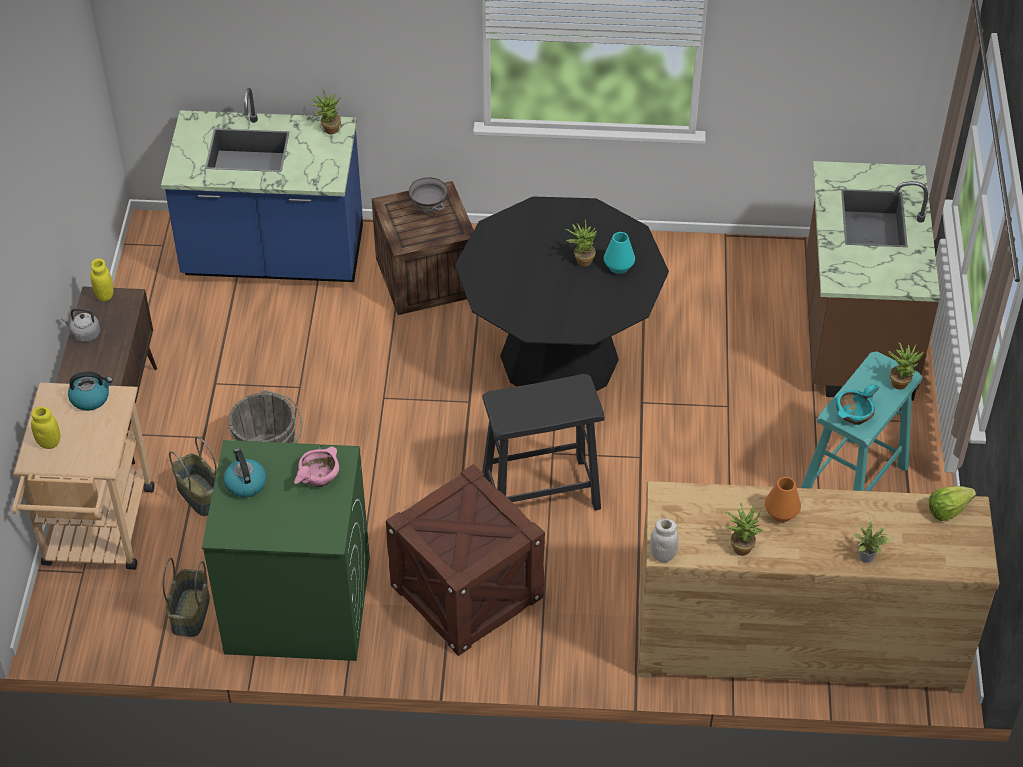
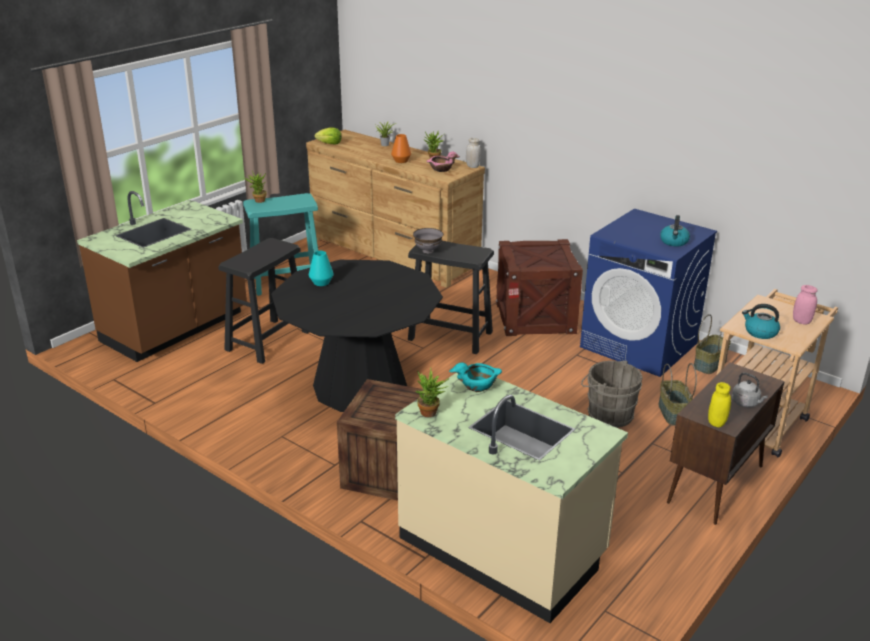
camera: 145 degrees left, 20 degrees down
(49, 443) = (801, 321): yellow jar -> pink jar
(273, 256) = (503, 547): blue counter -> beige counter
(297, 605) = (639, 345): green washing machine -> blue washing machine
(318, 475) = (625, 232): pink bowl -> pink bowl (441, 169)
(429, 208) = (378, 410): grey bowl -> grey bowl (427, 251)
(581, 260) = (339, 293): potted plant -> none
(732, 369) = (268, 340): none -> black stool
(854, 414) = (299, 200): turquoise bowl -> turquoise bowl (478, 385)

